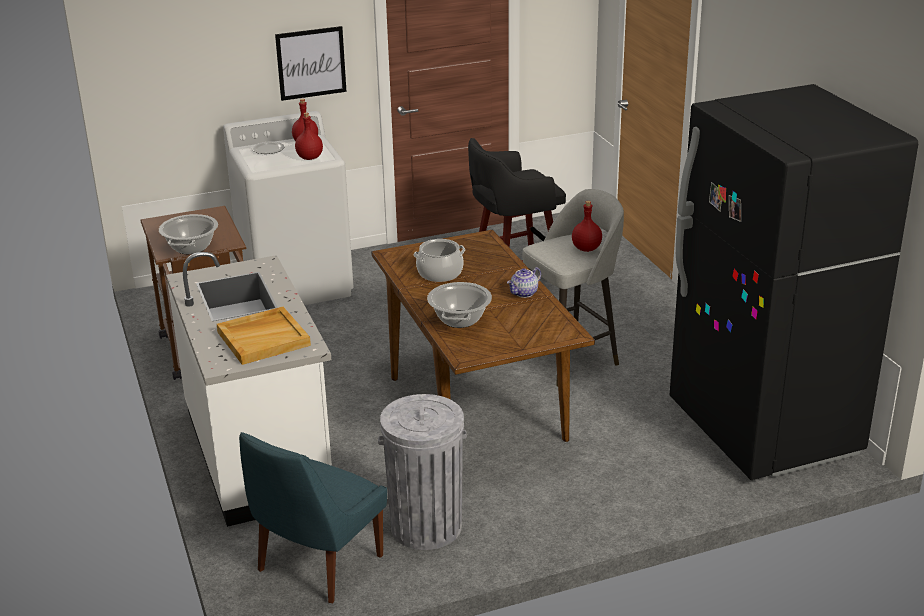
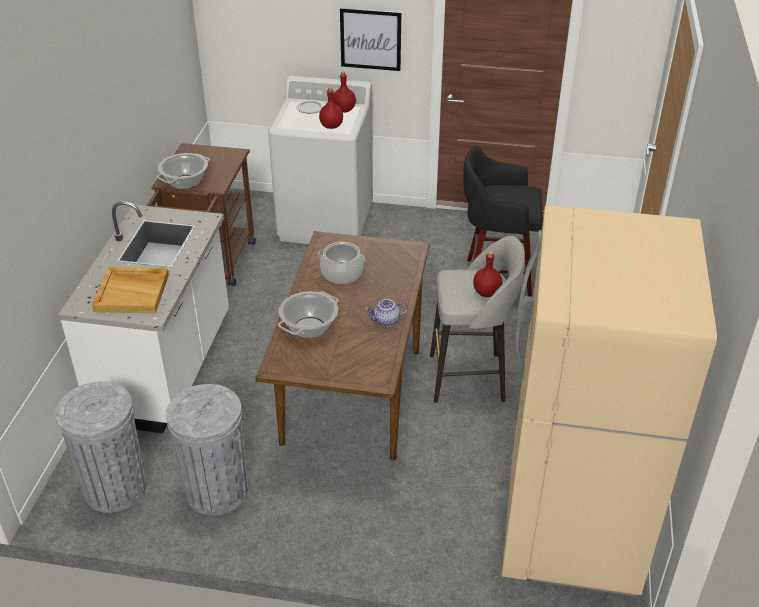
camera: 30 degrees right, 10 degrees up
(317, 565) = (115, 488): blue chair -> grey trash can
(763, 429) = (571, 526): black fridge -> beige fridge

